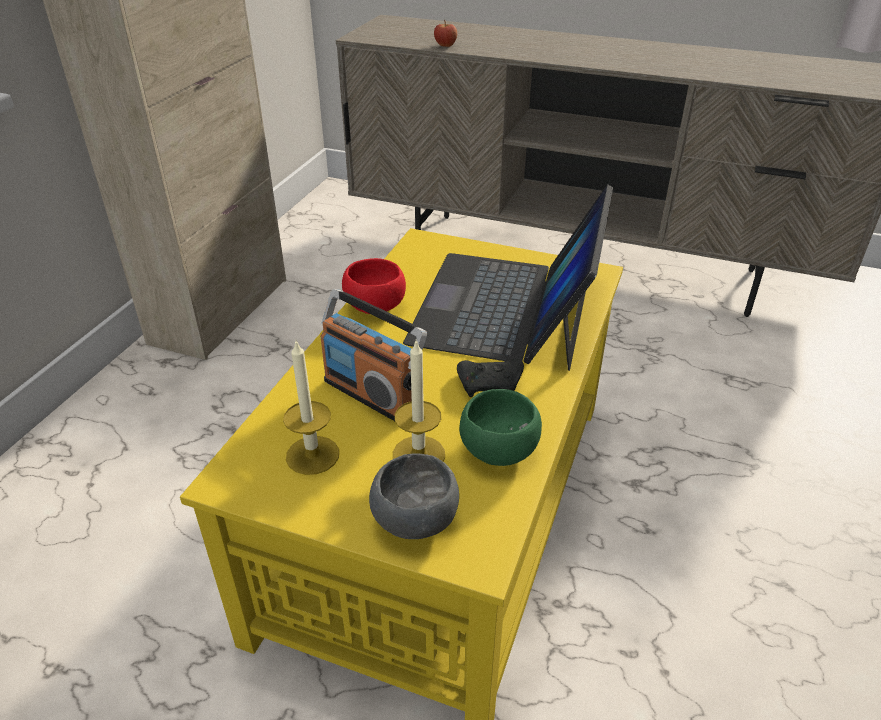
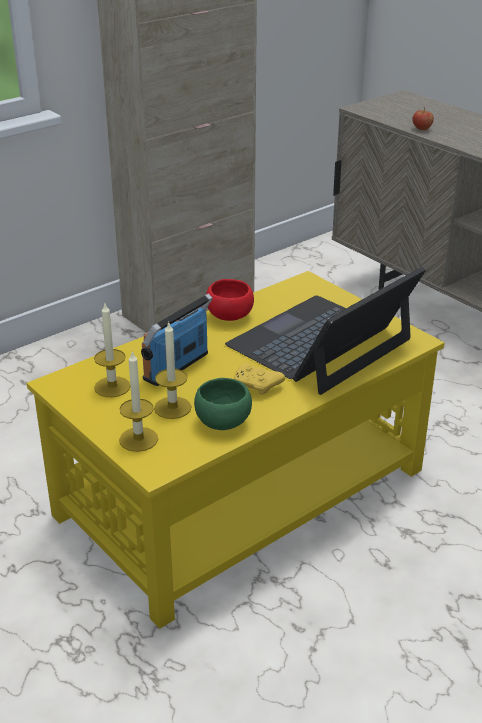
camera: 30 degrees right, 5 degrees down
(372, 394) = (177, 367): radio -> radio turned 60 degrees clockwise
(417, 521) = (138, 439): grey bowl -> candle
(491, 385) = (257, 386): black game controller -> yellow game controller

